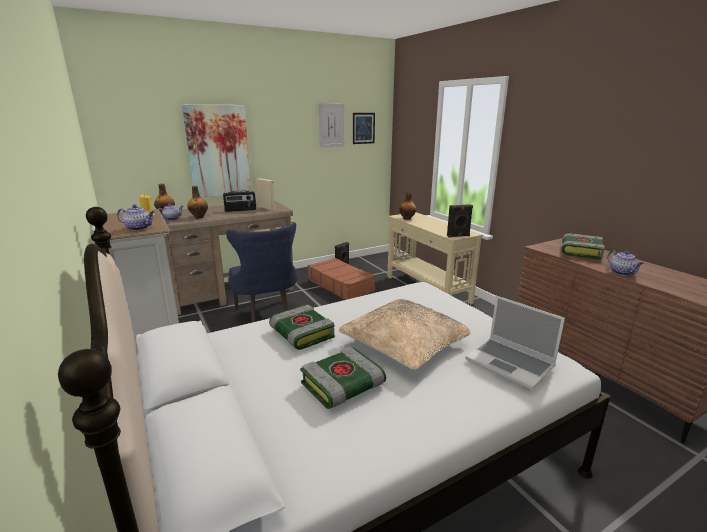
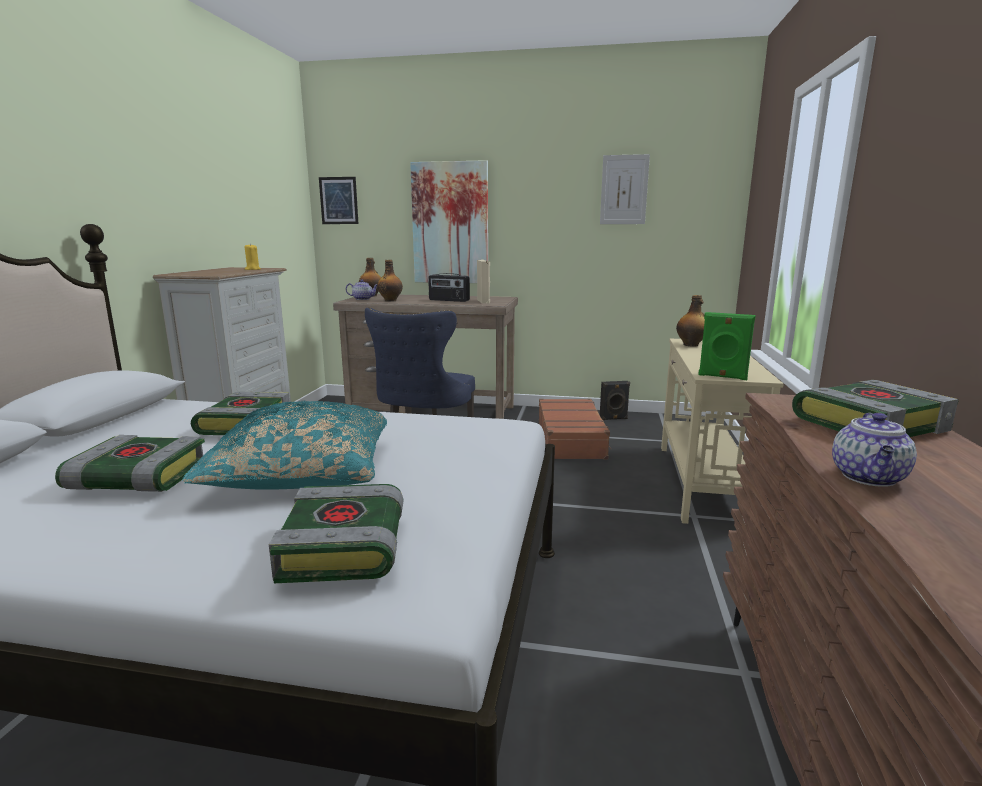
camera: 40 degrees right, 5 degrees down
(139, 228) = (205, 273): teapot -> none
(363, 128) = (685, 195): picture -> picture (338, 200)
(404, 344) = (302, 470): beige pillow -> turquoise pillow
(458, 236) = (722, 376): black speaker -> green speaker
(511, 364) = (346, 547): laptop -> book

